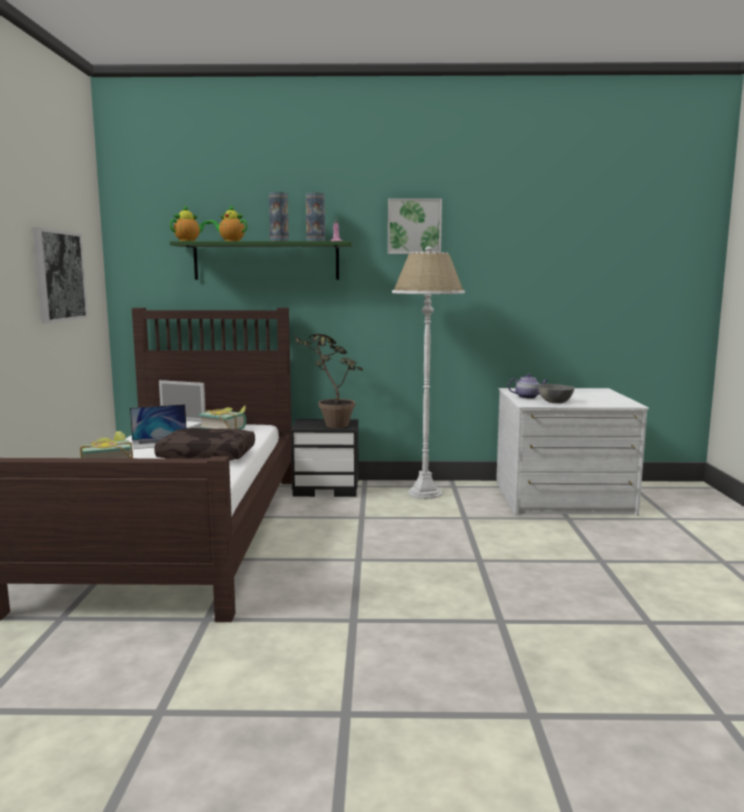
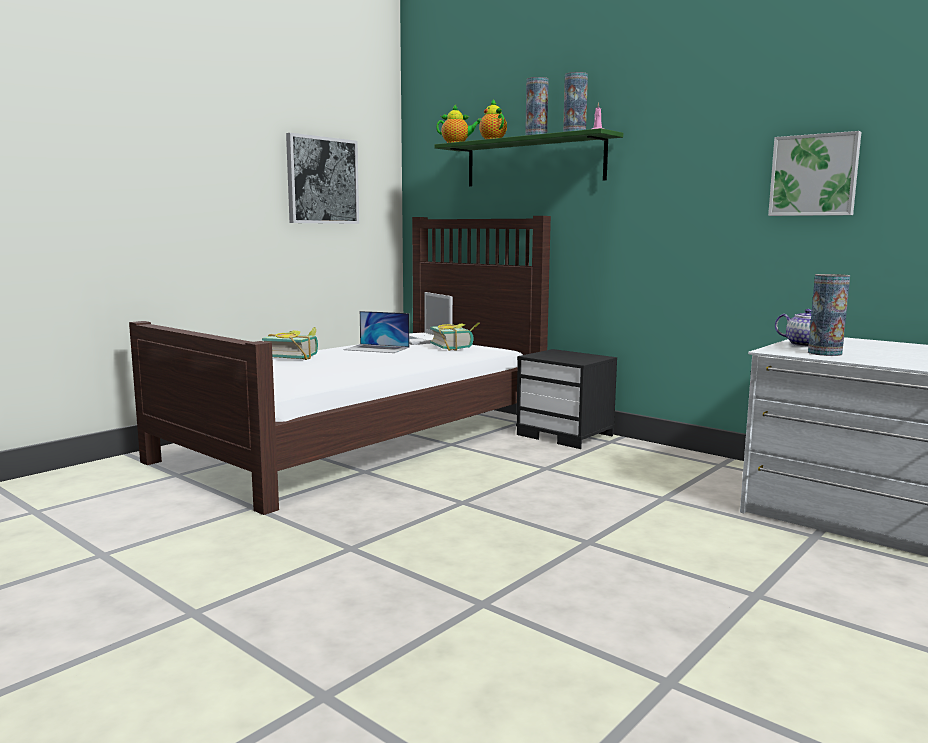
camera: 40 degrees right, 0 degrees up
(208, 455) = (381, 362): brown pillow -> none
(329, 424) = (569, 357): potted plant -> none
(414, 226) = (699, 103): picture -> picture (814, 175)
(425, 493) = (668, 463): white floor lamp -> none
(554, 402) = (824, 353): grey bowl -> vase

